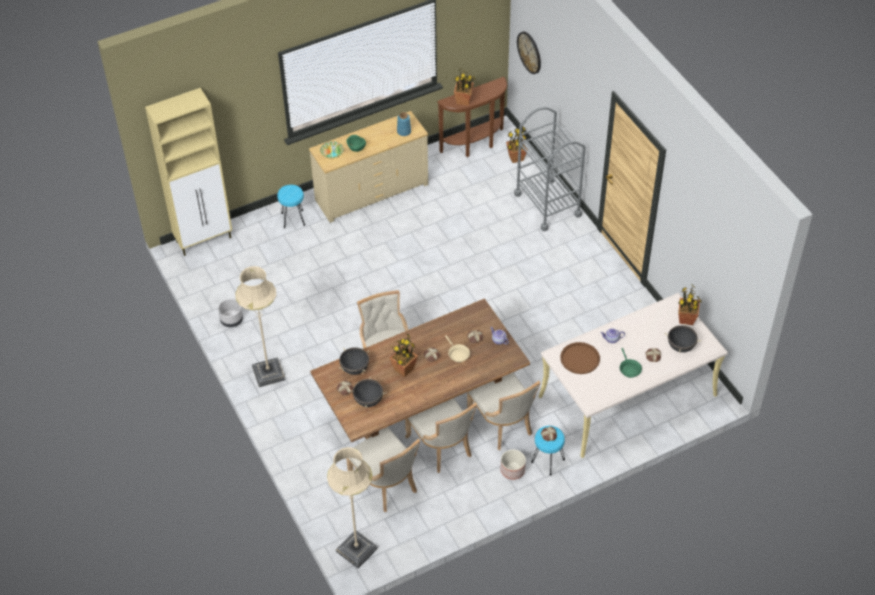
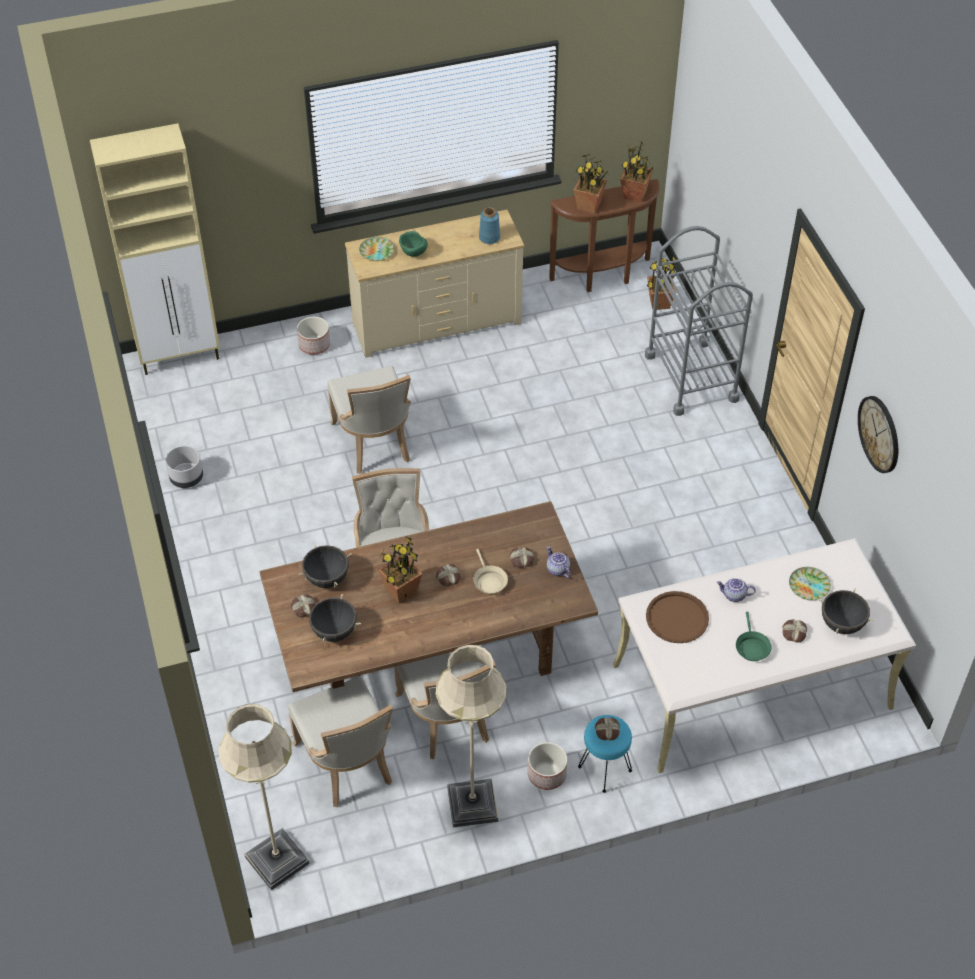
camera: 10 degrees right, 0 degrees up
(268, 373) = (218, 564): beige floor lamp -> beige floor lamp (472, 804)
(293, 218) = (314, 344): turquoise stool -> planter
(503, 425) = (548, 700): beige chair -> beige chair (374, 444)
(529, 52) = (695, 144): wall clock -> wall clock (879, 434)
(656, 326) = (809, 585): none -> plate
(687, 319) = (860, 582): potted plant -> potted plant (635, 195)

